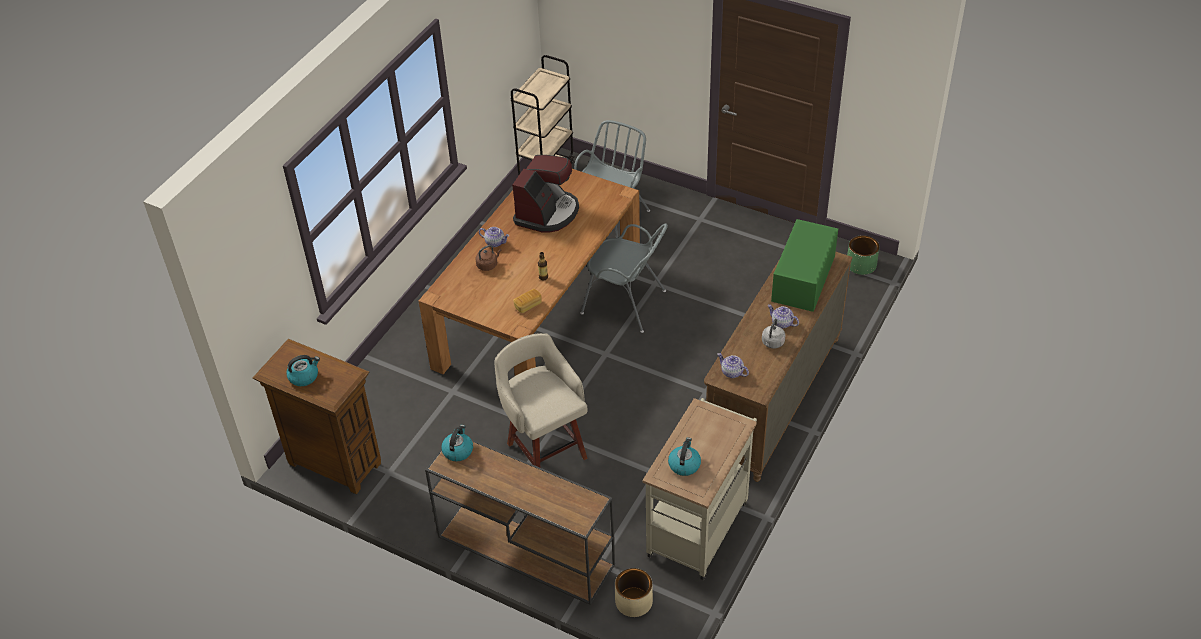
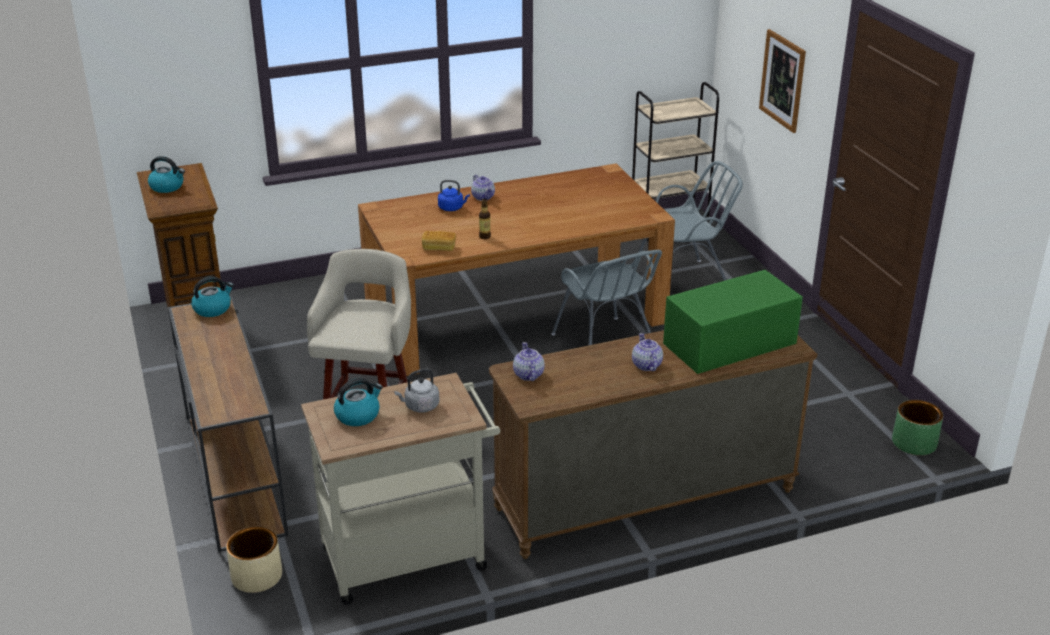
camera: 40 degrees right, 15 degrees down
(488, 265) = (452, 208): brown kettle -> blue kettle
(547, 213) = (562, 198): coffee machine -> none
(639, 44) = (782, 80): none -> picture
(772, 343) = (609, 375): grey kettle -> grey kettle (420, 406)

